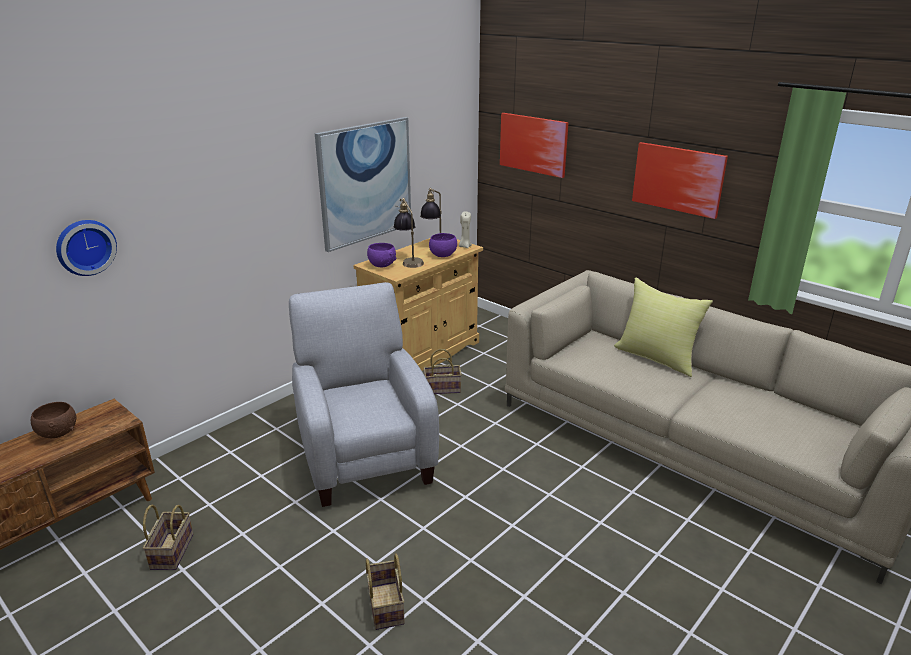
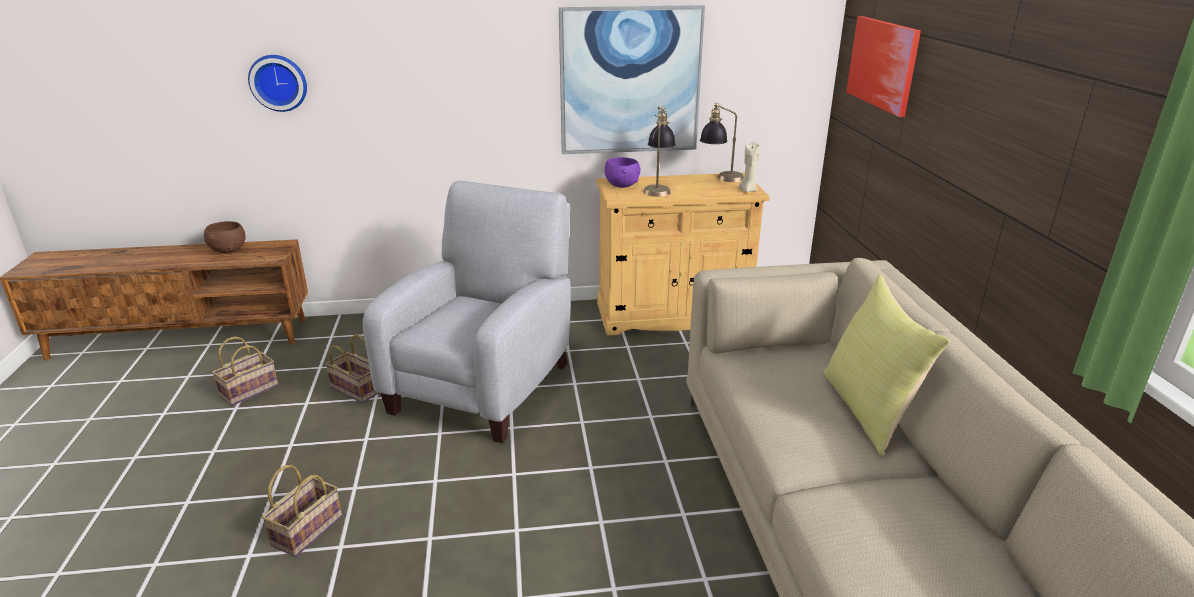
camera: 40 degrees right, 0 degrees up
(442, 255) = (704, 192): purple bowl -> none
(443, 388) = (646, 357): basket -> basket (358, 389)
(678, 179) = (1030, 133): picture -> none

